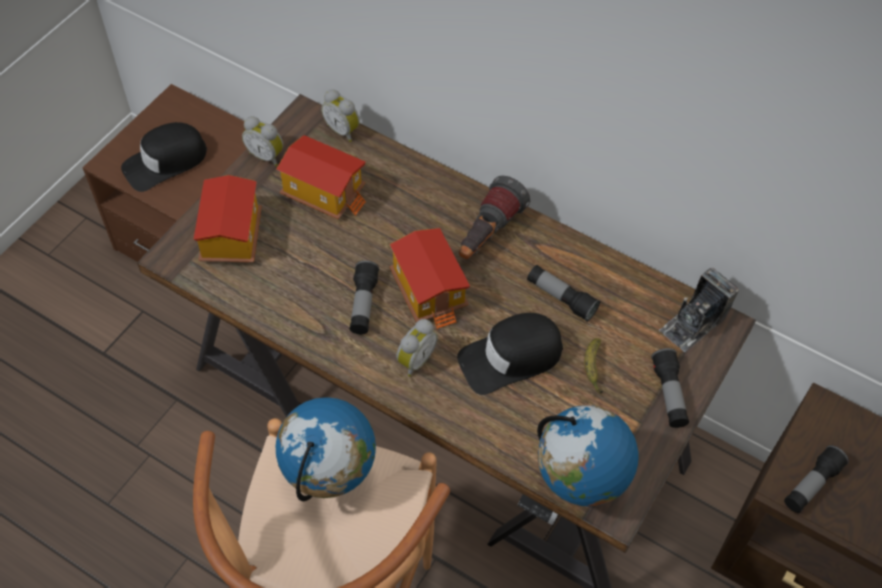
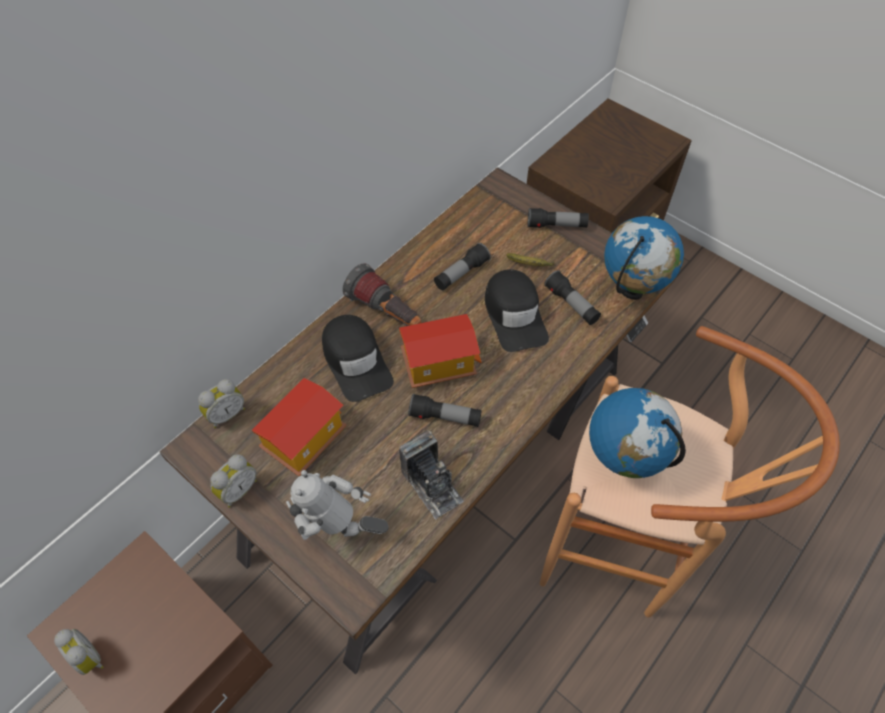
camera: 80 degrees left, 0 degrees up
(165, 162) = (151, 644): black cap -> black cap (356, 361)
(230, 237) = (340, 532): toy house -> toy robot
(414, 359) = (509, 383): alarm clock -> alarm clock (87, 659)
(693, 323) = (496, 200): camera -> camera (431, 485)
(811, 485) = (606, 185): flashlight -> flashlight (571, 304)

